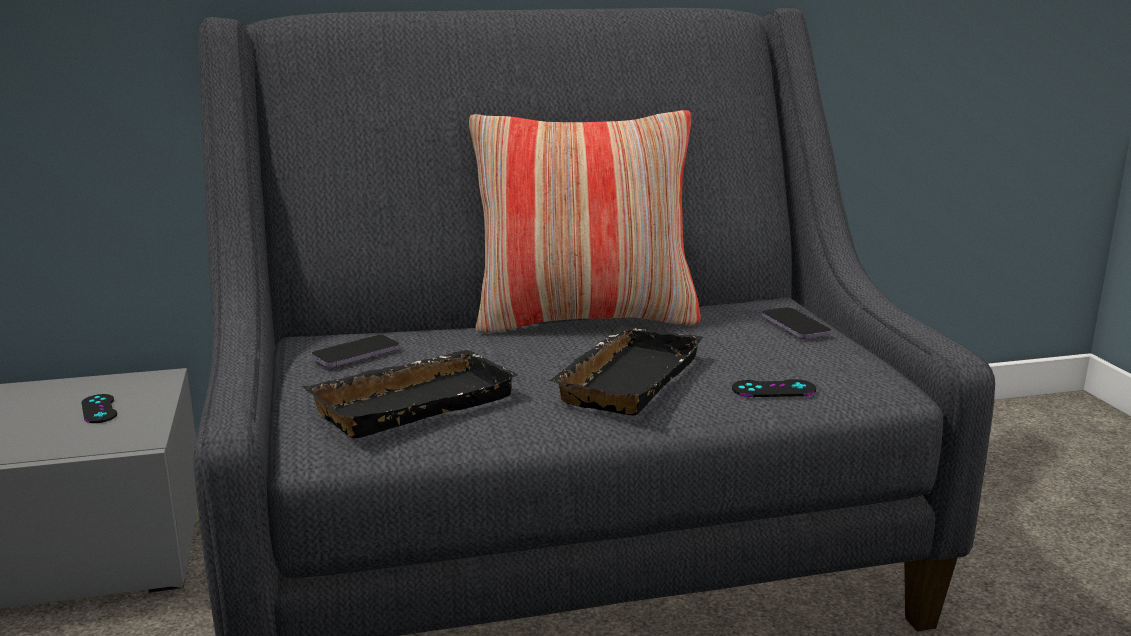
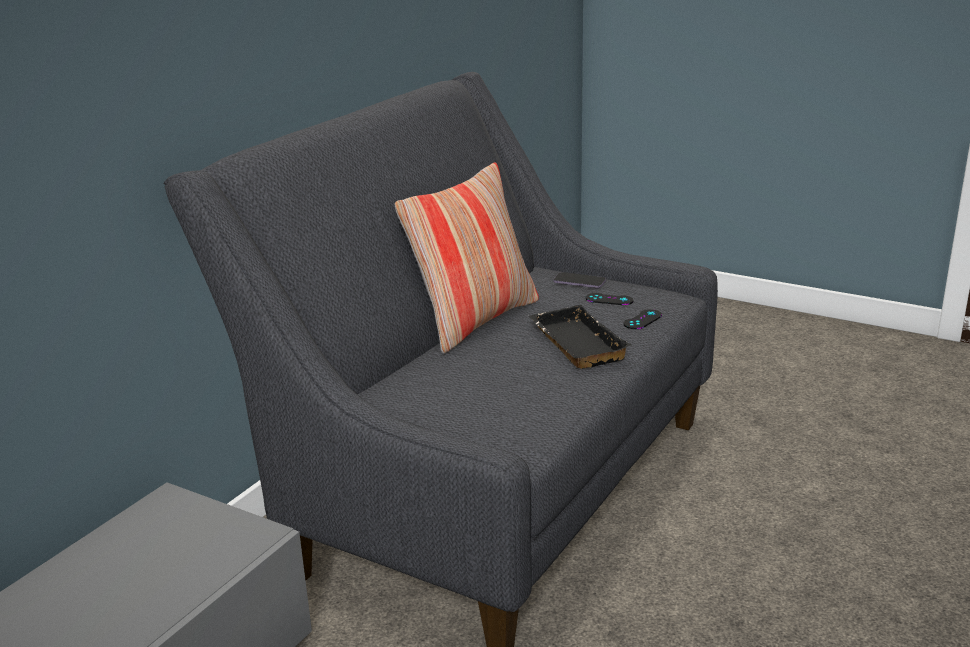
camera: 45 degrees left, 5 degrees up
(99, 409) = (179, 536): black game controller -> black game controller (609, 299)
(356, 354) = (410, 396): phone -> none
(413, 402) = (511, 404): black tray -> none

